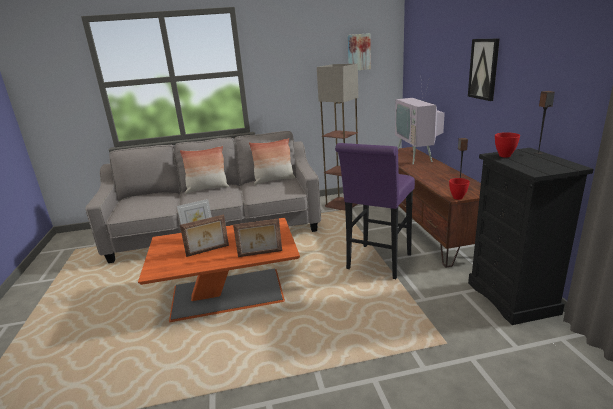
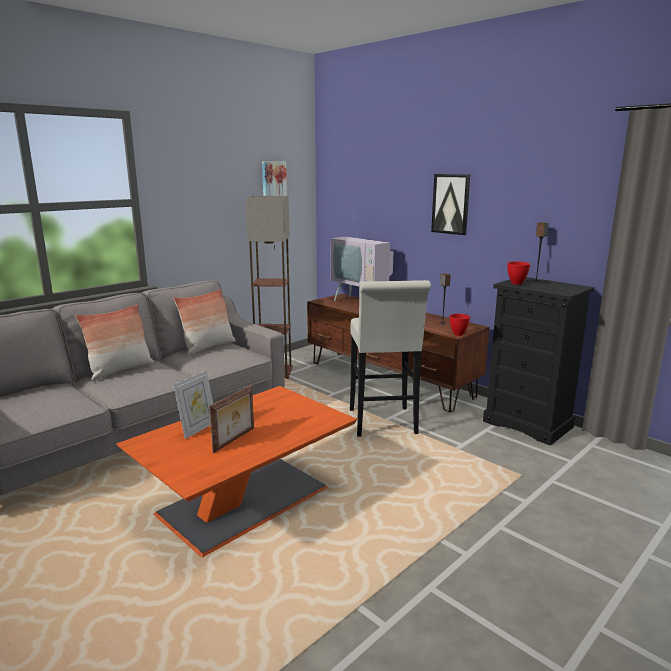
camera: 35 degrees left, 5 degrees down
(260, 254) = (309, 427): picture frame -> none
(377, 264) = (383, 424): purple stool -> white stool

